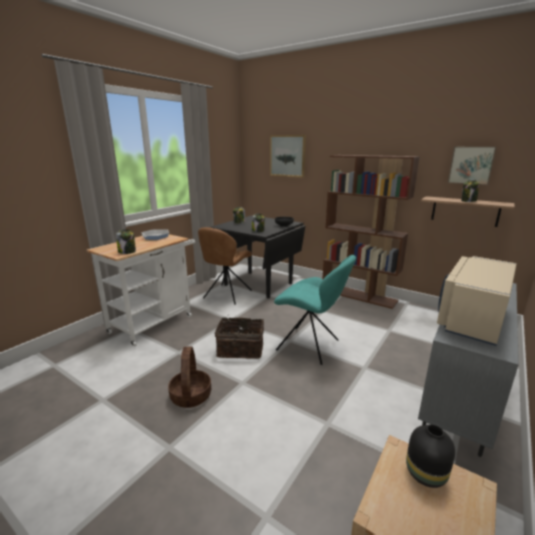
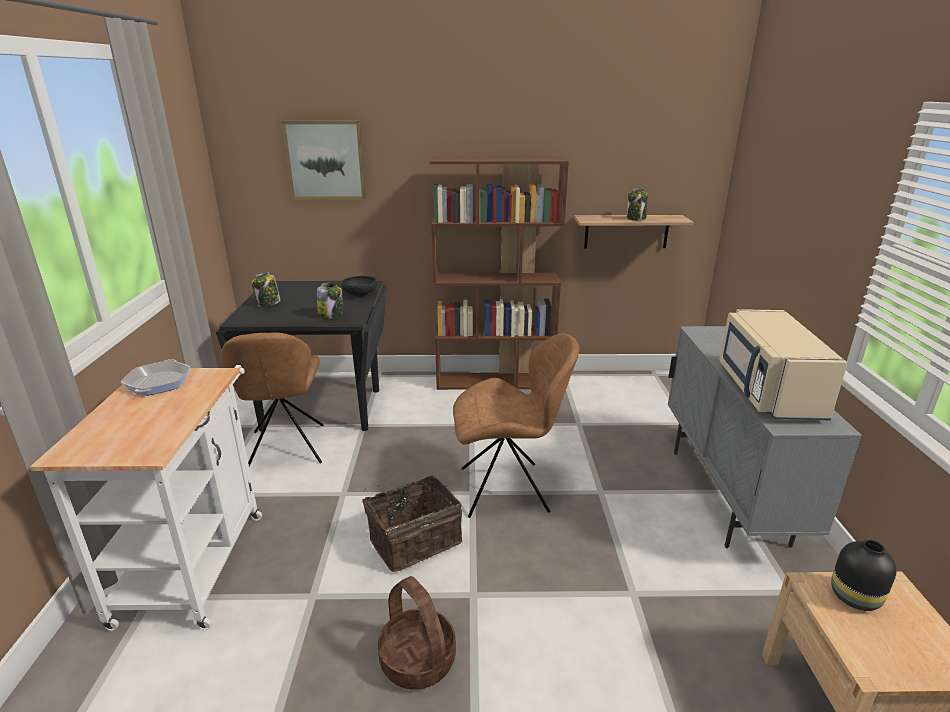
camera: 35 degrees left, 5 degrees up
(127, 252) = (156, 440): jar -> none
(310, 346) = (508, 489): turquoise chair -> brown chair
(471, 165) = (629, 167): picture -> none

